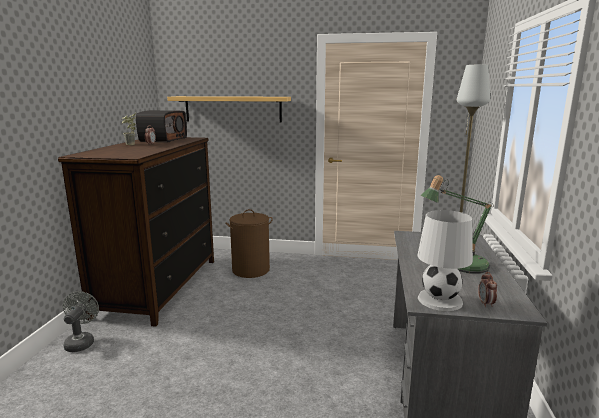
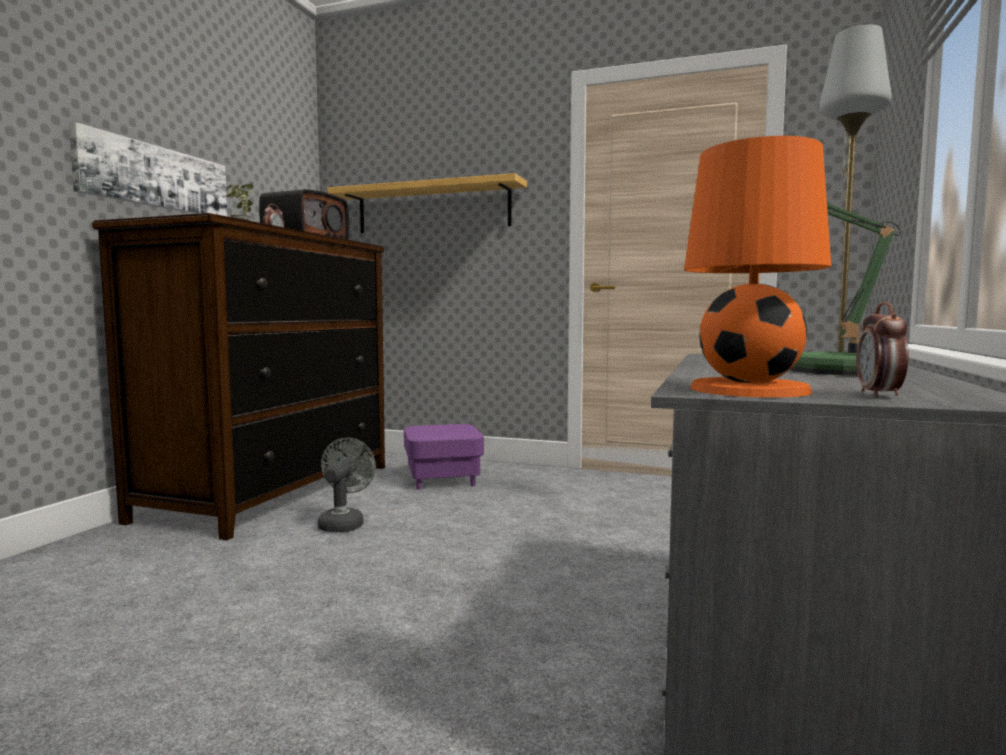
camera: 10 degrees right, 10 degrees down
(80, 117) = (155, 177): none -> picture
(81, 342) = (84, 551): grey fan -> grey fan (344, 523)
(251, 270) = (443, 480): brown laundry basket -> purple ottoman
(440, 300) = (751, 390): white table lamp -> orange table lamp

